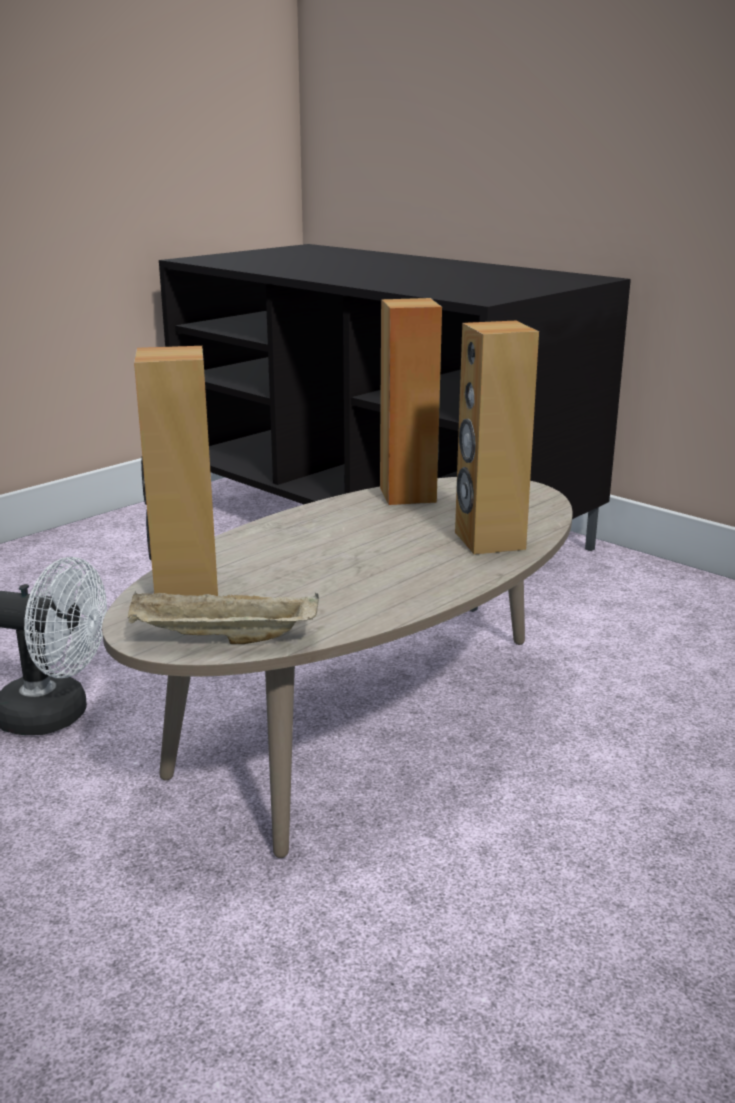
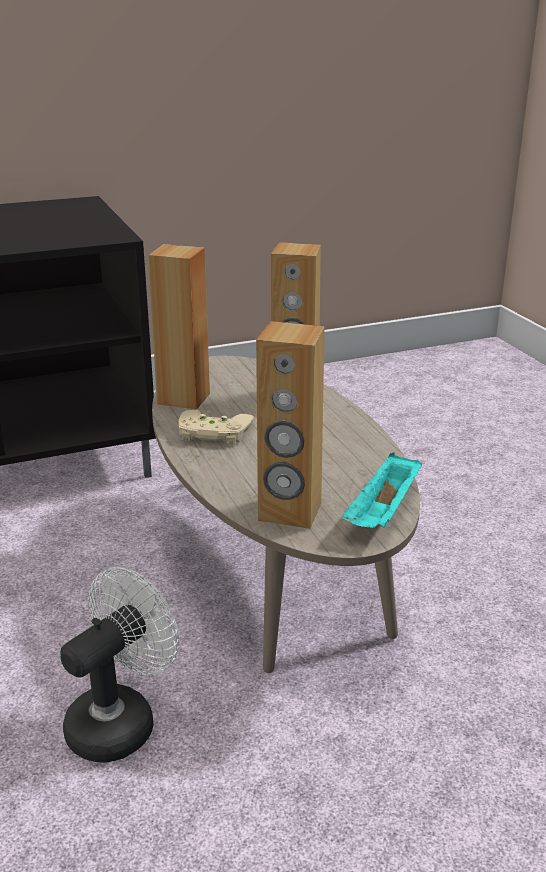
camera: 65 degrees left, 5 degrees up
(221, 640) = (383, 512): beige tray -> turquoise tray
(337, 523) = (213, 433): none -> beige game controller

